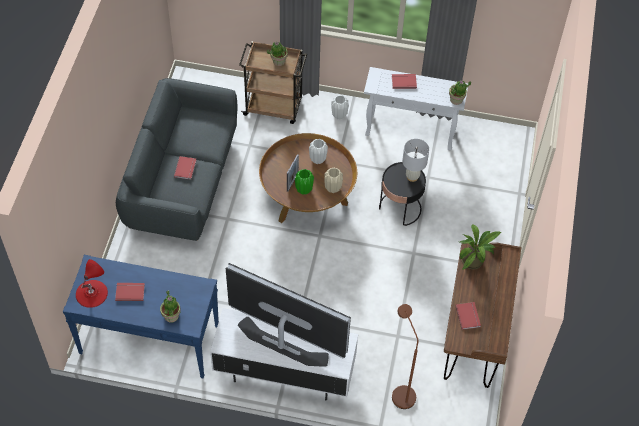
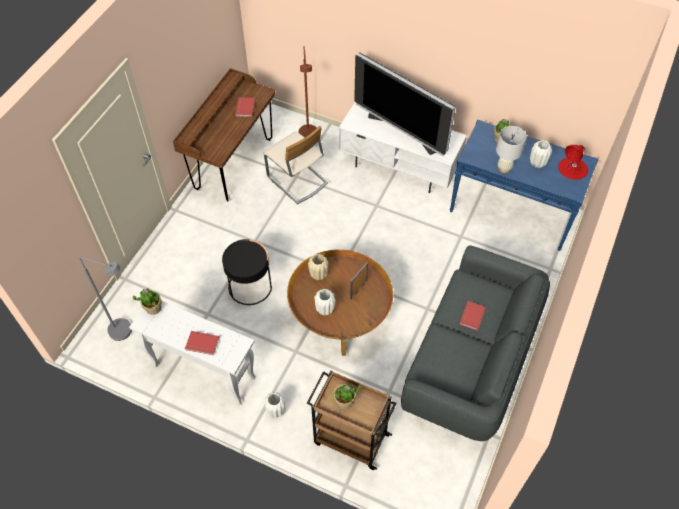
camera: 165 degrees left, 0 degrees up
(130, 291) = (537, 163): red book -> white vase
(304, 190) = (348, 278): green vase -> none
(395, 331) = (297, 180): none -> beige chair
(412, 177) = (235, 259): white table lamp -> white table lamp (504, 168)
(475, 260) = (217, 147): potted plant -> none
(491, 150) = (126, 332): none -> grey floor lamp

